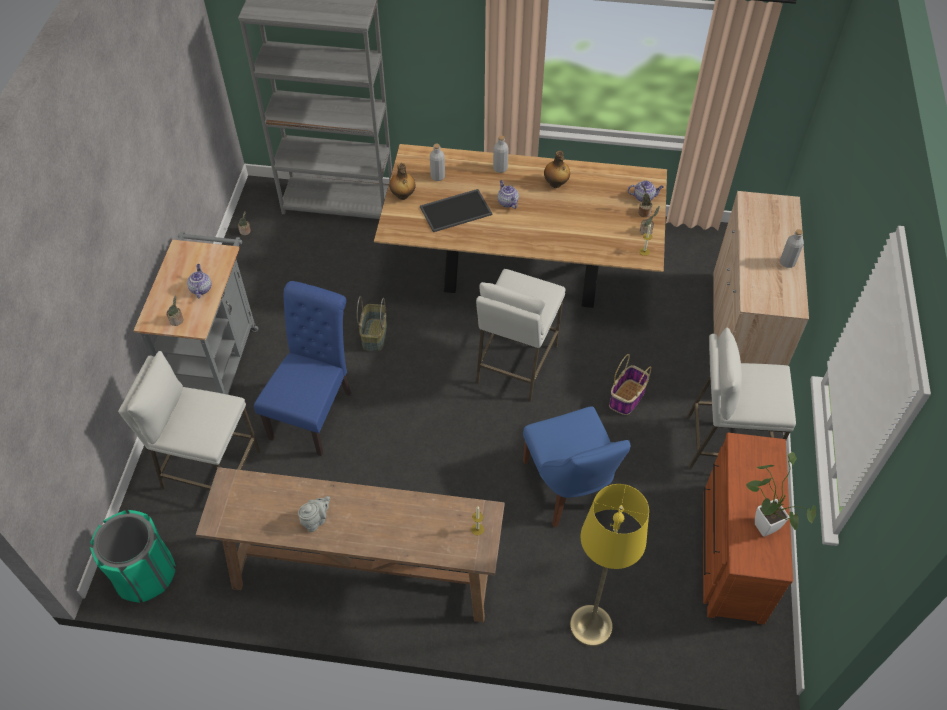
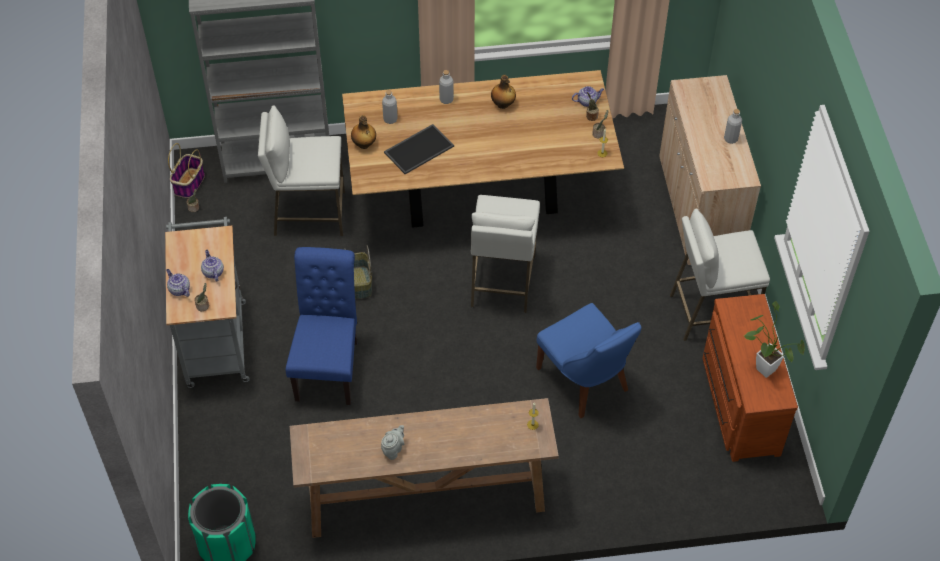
camera: 15 degrees left, 0 degrees up
(210, 470) = (251, 441): white stool -> white stool (309, 214)
(507, 202) = (464, 131): teapot -> teapot (179, 289)
(591, 625) = (637, 492): yellow floor lamp -> none
(627, 398) = (612, 290): basket -> basket (189, 184)

